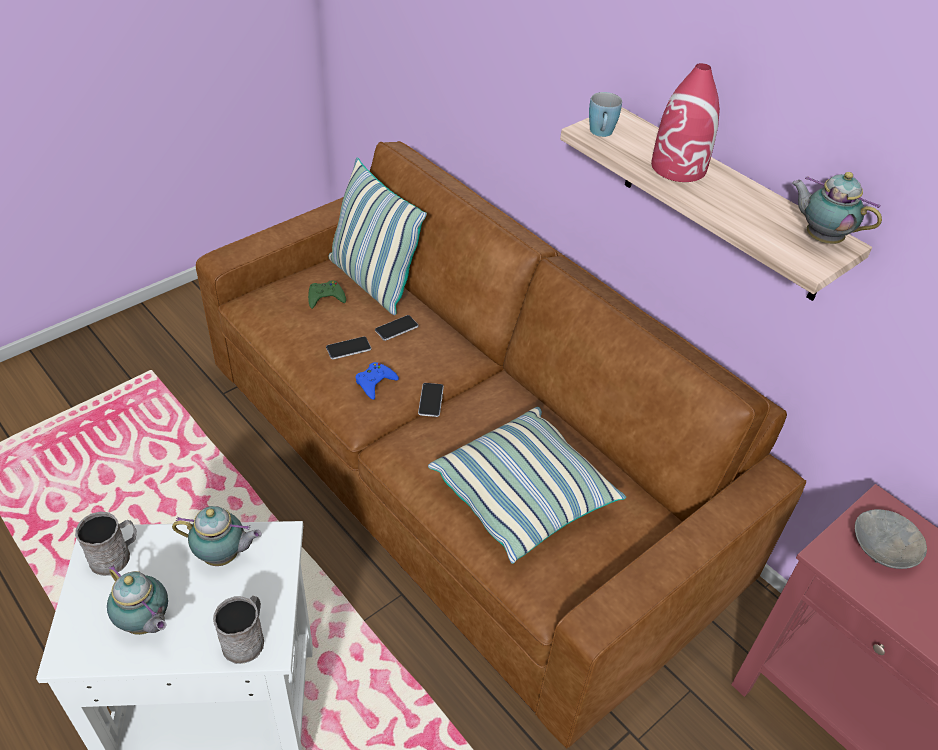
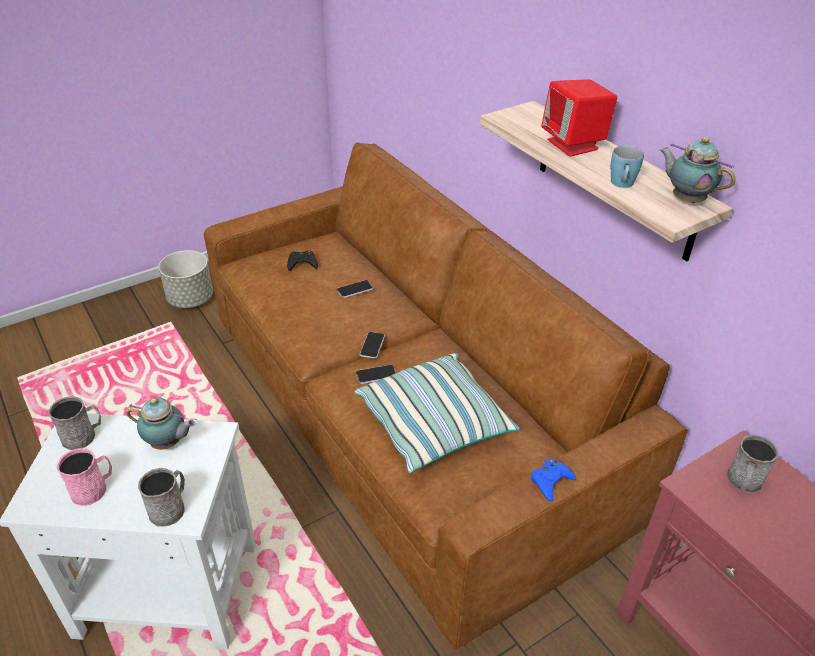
camera: 10 degrees right, 5 degrees down
(146, 624) = (94, 489): teapot -> pink mug
(170, 337) = (190, 299): none -> grey planter
(325, 297) = (302, 264): green game controller -> black game controller
(348, 348) = (312, 302): phone -> phone (376, 375)
(372, 281) = (343, 254): pillow -> none
(375, 383) = (328, 329): blue game controller -> blue game controller (551, 481)
(601, 134) = (513, 119): blue mug -> blue mug (622, 185)
(679, 167) = (573, 145): red vase -> red speaker
(884, 547) = (743, 482): grey bowl -> grey mug

